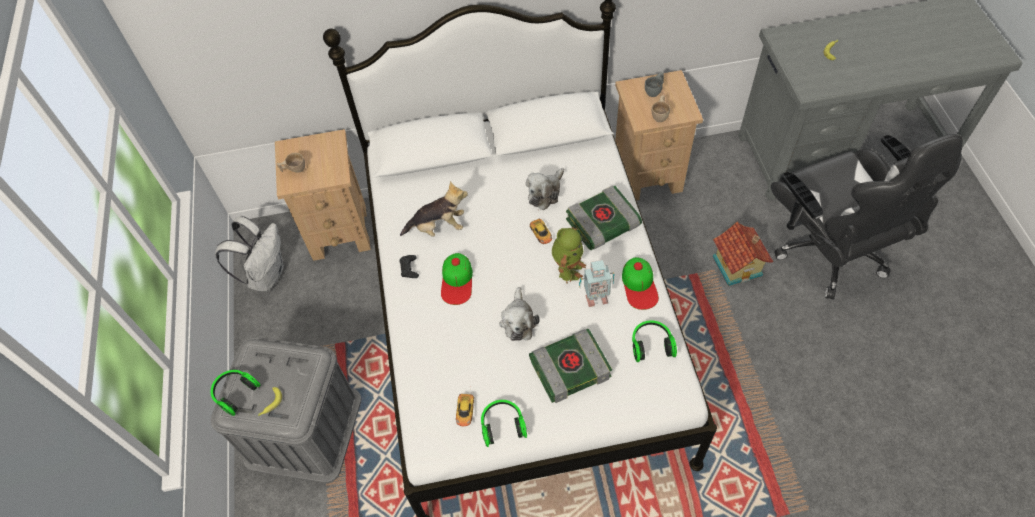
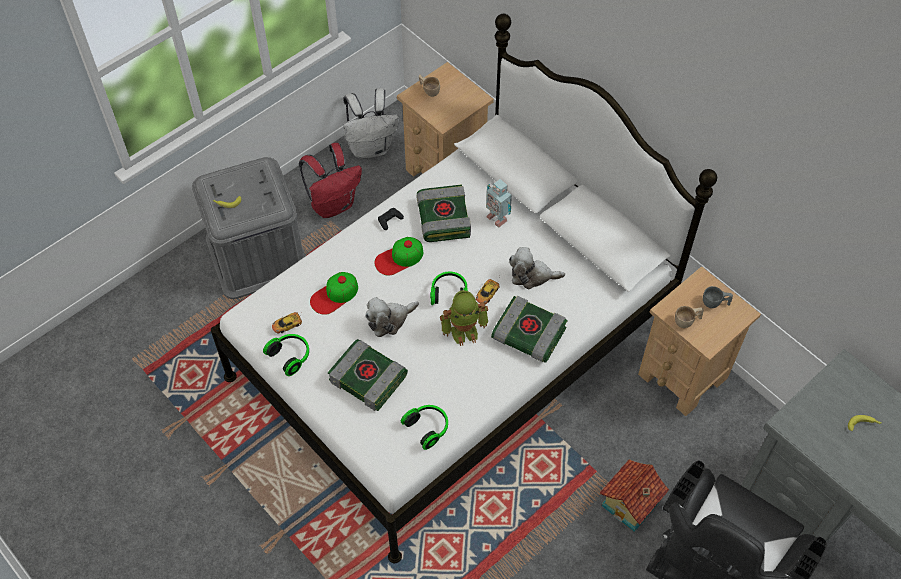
camera: 55 degrees right, 0 degrees up
(235, 393) = (223, 177): headphones -> headphones (449, 293)
(302, 336) = (333, 204): none -> red backpack
(438, 227) = (442, 218): plush toy -> book
(595, 298) = (447, 365): toy robot -> toy robot (497, 217)
(639, 285) = (482, 392): cap -> cap (334, 295)

